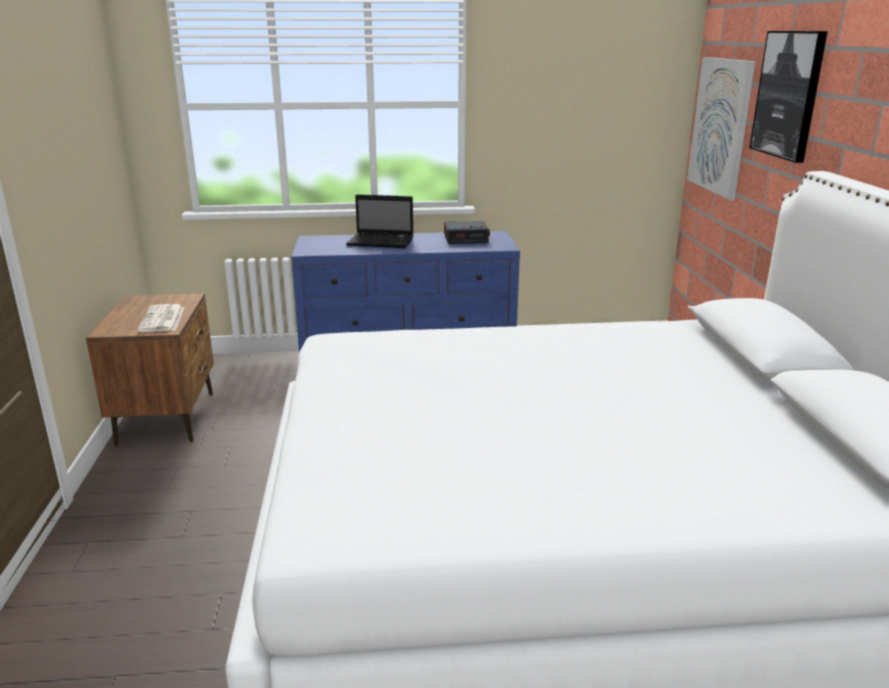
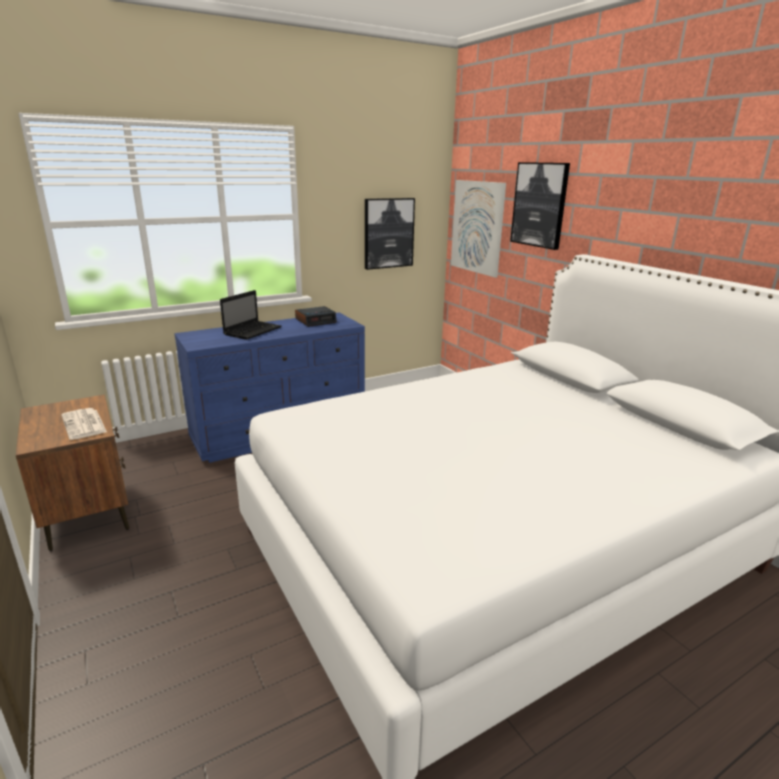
camera: 25 degrees left, 0 degrees up
(382, 242) = (253, 331): laptop -> laptop turned 45 degrees counterclockwise
(594, 130) = (388, 233): none -> picture

